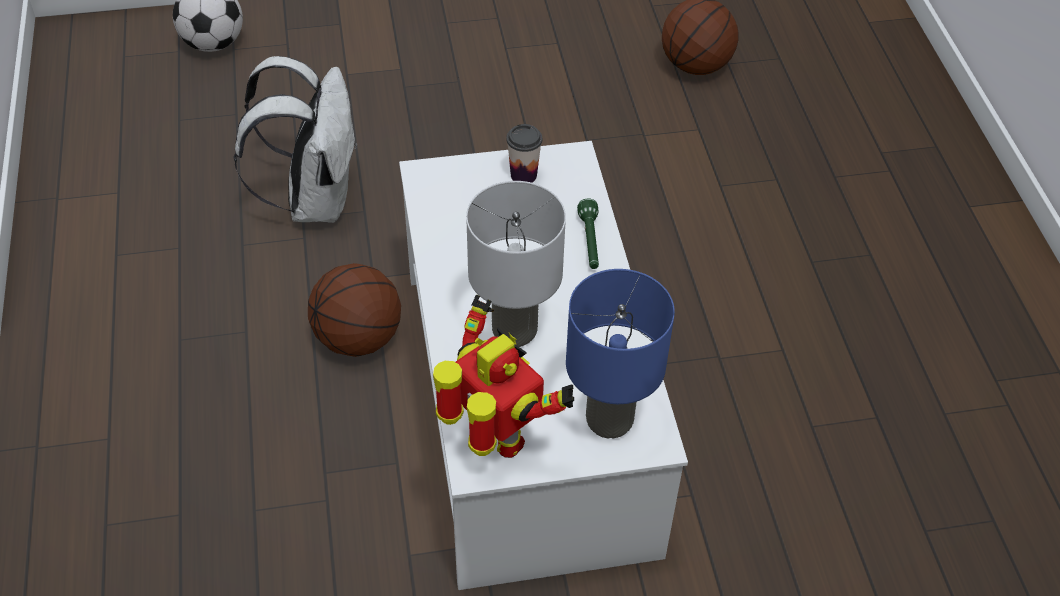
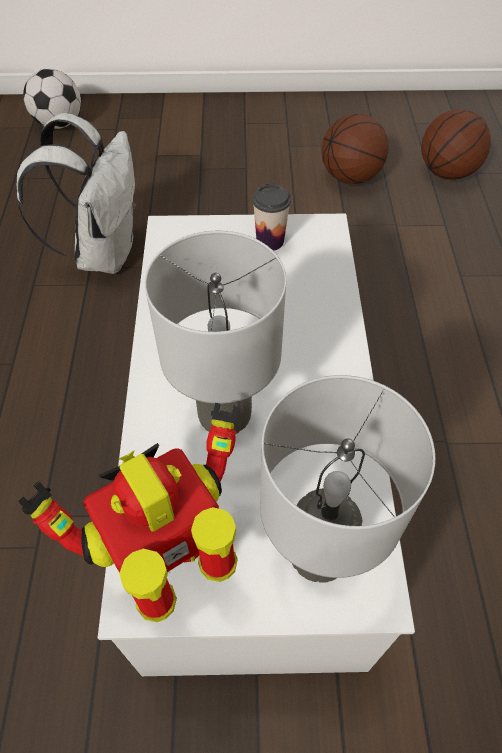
camera: 10 degrees right, 5 degrees up
(359, 337) = (110, 381): basketball -> basketball (350, 176)
(496, 441) = (172, 562): toy robot -> toy robot turned 90 degrees counterclockwise
(590, 242) = (328, 319): green flashlight -> none
(609, 424) = (317, 558): blue table lamp -> white table lamp

